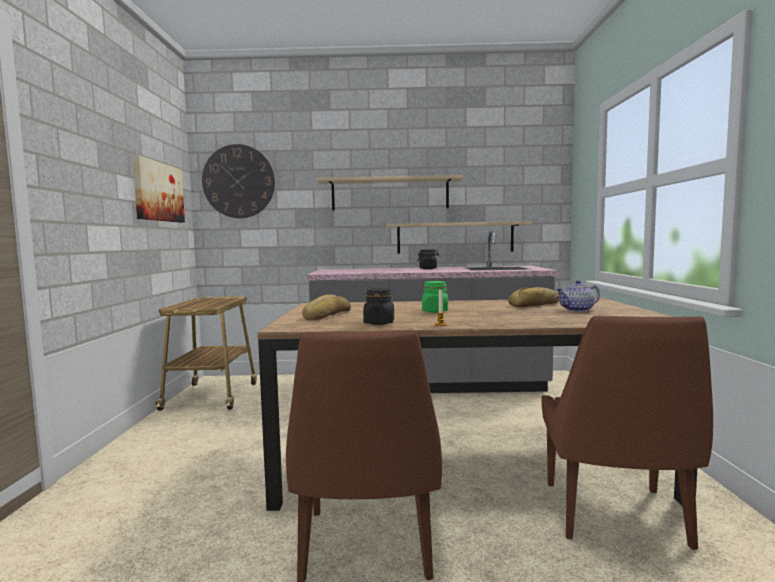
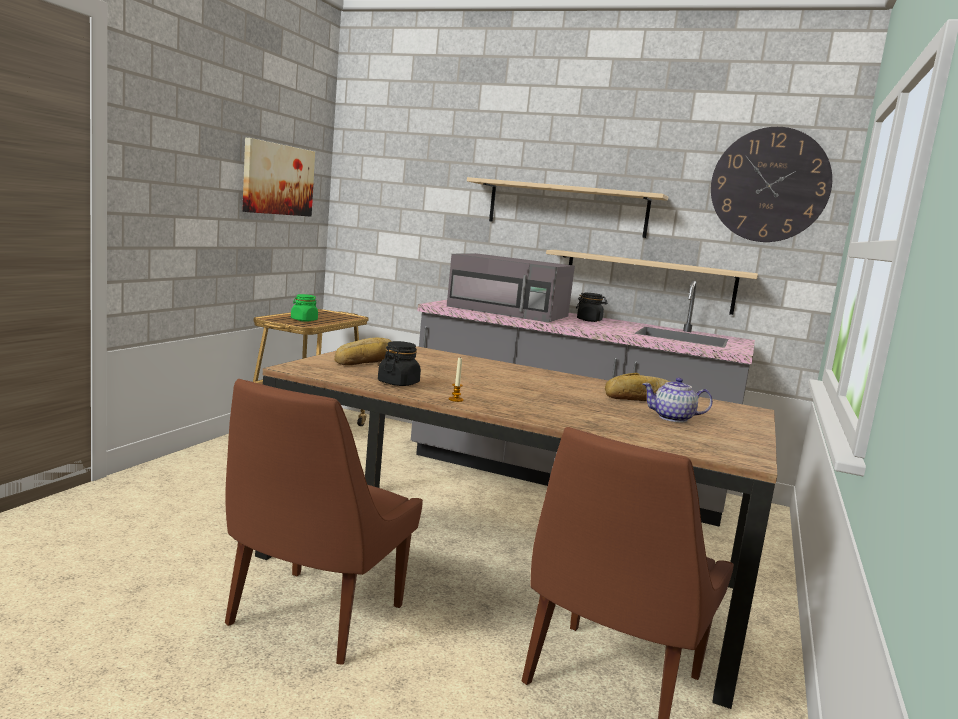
camera: 20 degrees right, 5 degrees up
(238, 181) = (383, 170): wall clock -> wall clock (769, 185)
(372, 271) = (509, 312): none -> grey microwave
(435, 311) = (496, 382): green jar -> green jar (304, 320)

